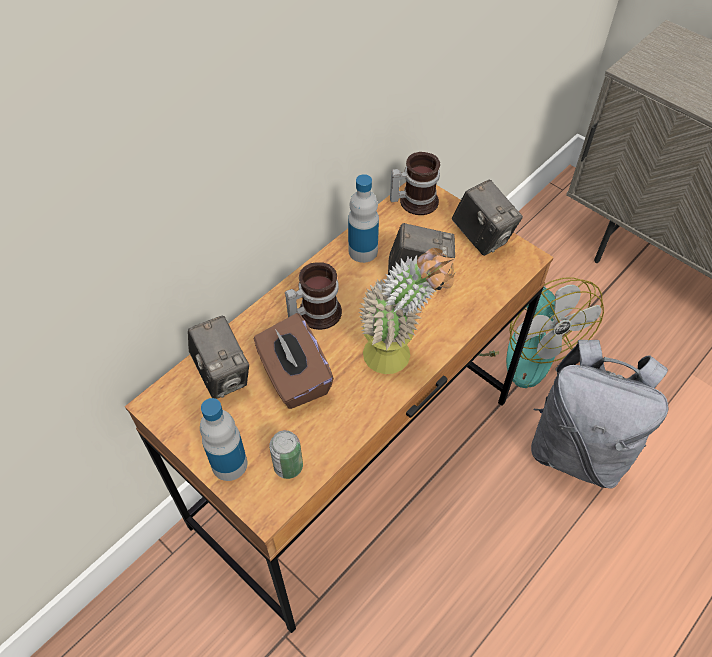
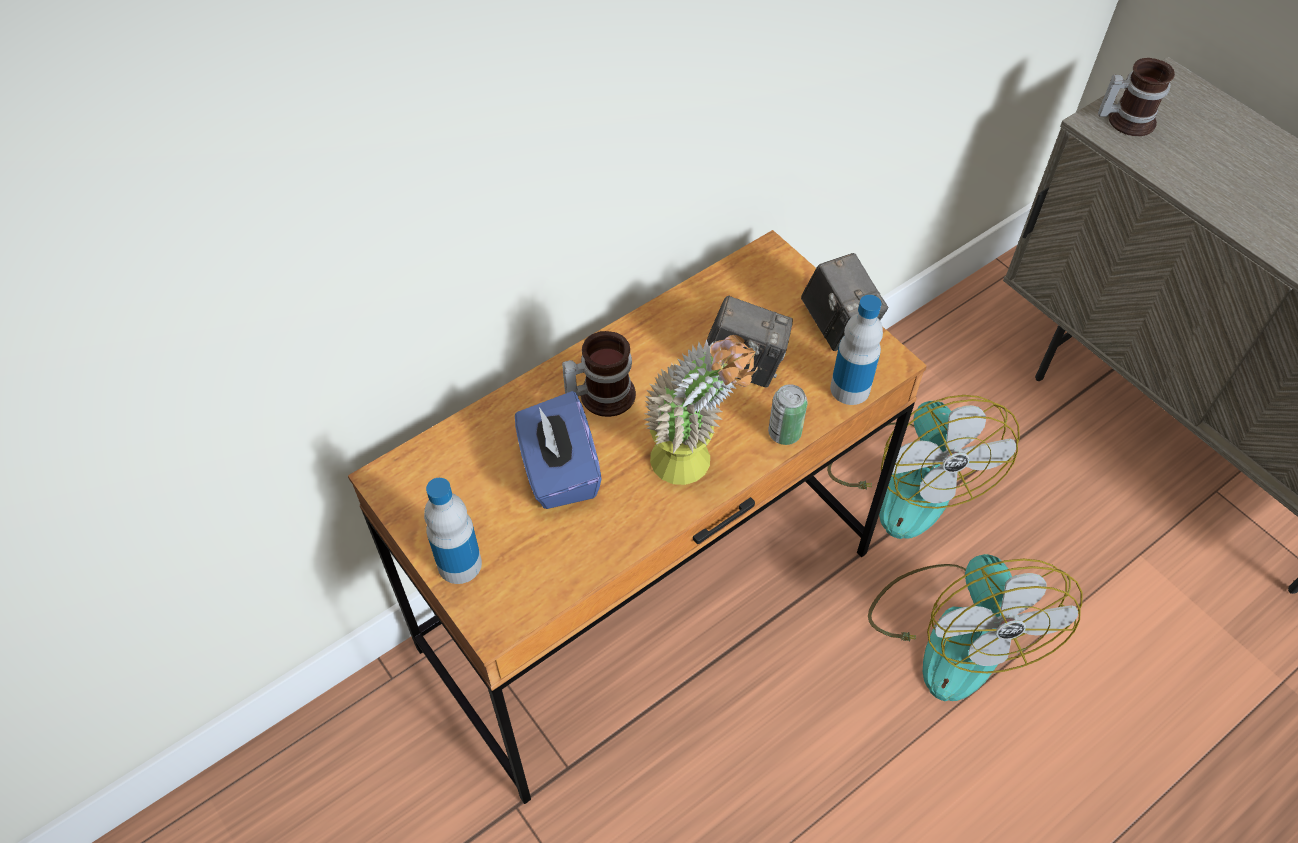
camera: 10 degrees right, 0 degrees up
(223, 374) = (472, 455): camera -> none
(288, 466) = (529, 578): can -> can (784, 433)
(294, 377) = (559, 471): brown tissue box -> blue tissue box
(363, 251) = (679, 324): bottle -> bottle (850, 388)
(414, 200) = (760, 266): mug -> mug (1126, 119)
(578, 448) = (954, 631): grey backpack -> fan

